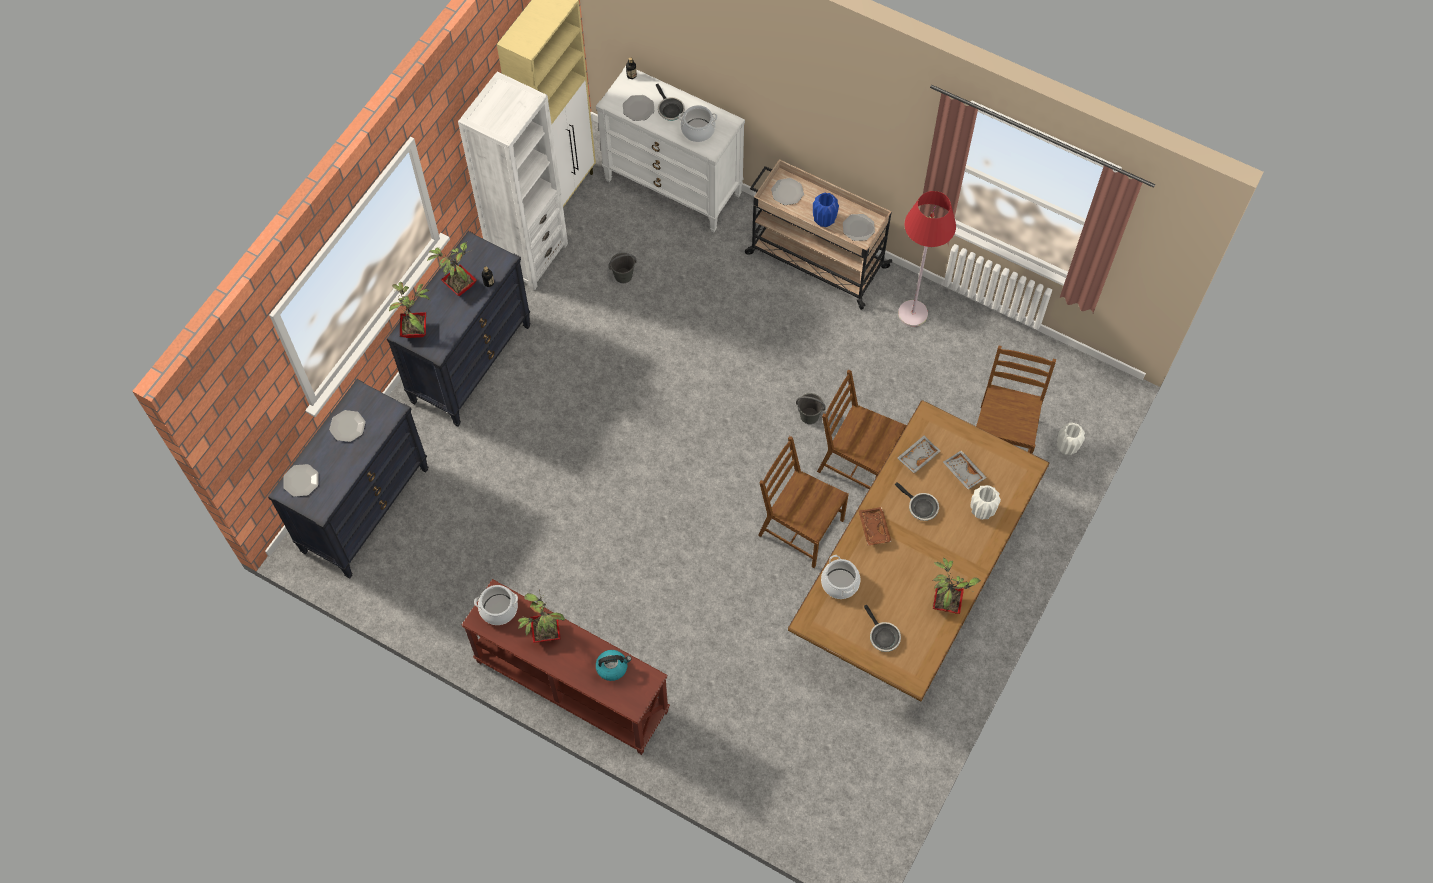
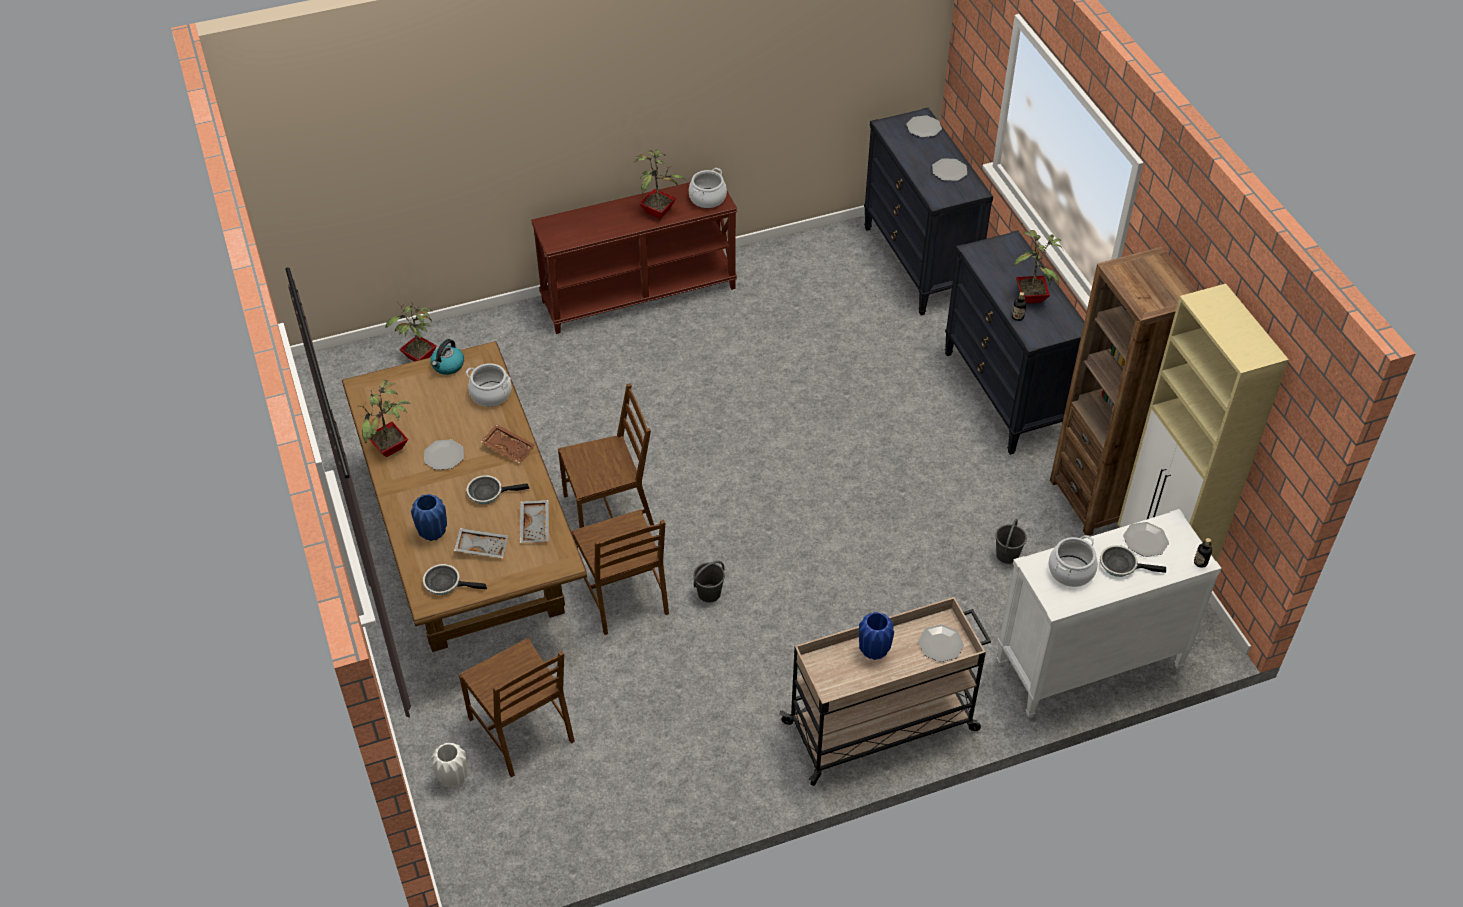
camera: 130 degrees right, 15 degrees down
(416, 331) = (1008, 249): potted plant -> potted plant (418, 358)
(528, 255) = (1096, 499): white bookcase -> brown bookcase
(612, 667) = (588, 230): kettle -> kettle (448, 366)
(857, 462) = (624, 595): brown chair -> brown chair turned 90 degrees clockwise
(858, 228) = (835, 674): plate -> plate (444, 455)
(882, 636) = (416, 390): frying pan -> frying pan (446, 583)
(913, 313) = (734, 764): red floor lamp -> none
(982, 511) = (432, 533): white vase -> blue vase

